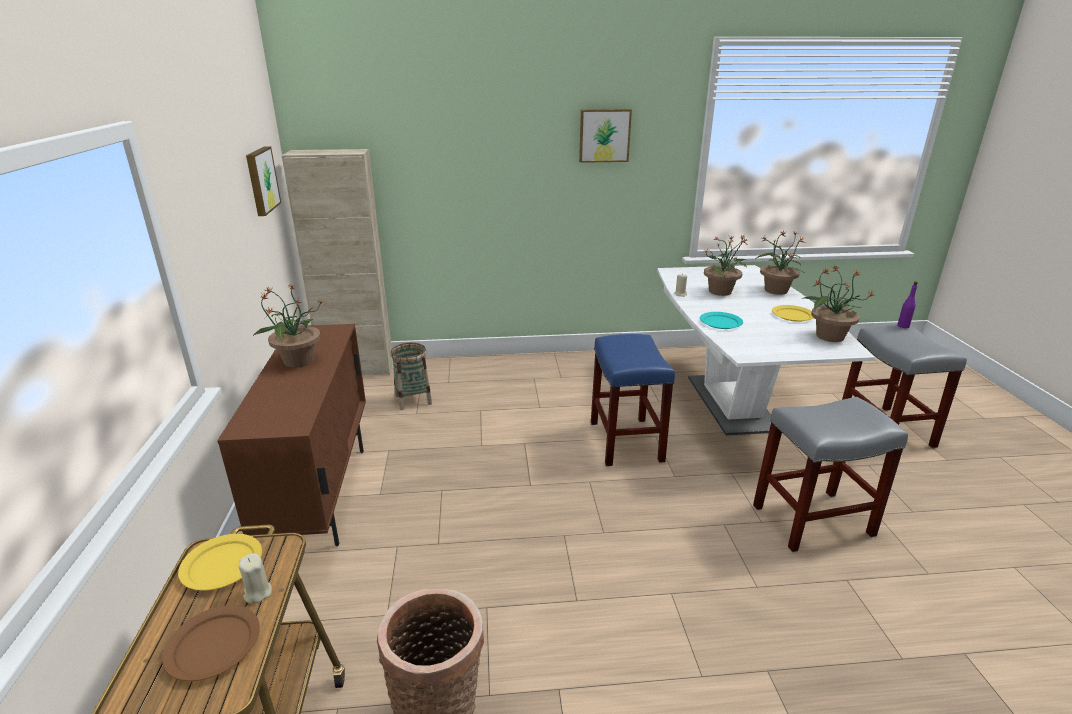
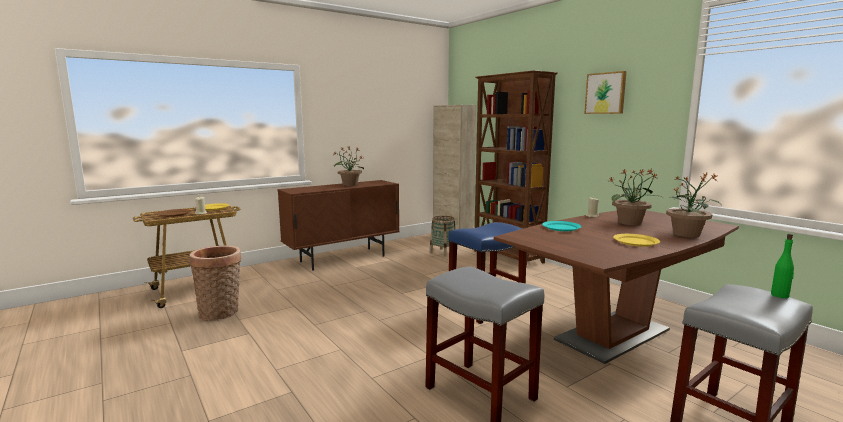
camera: 60 degrees right, 15 degrees down
(261, 180) = (410, 114): picture -> none
(487, 366) = (507, 257): none -> brown bookcase
(732, 403) = (612, 335): white dining table -> brown dining table
(829, 336) = (614, 253): potted plant -> none
(903, 326) = (780, 295): purple bottle -> green bottle

